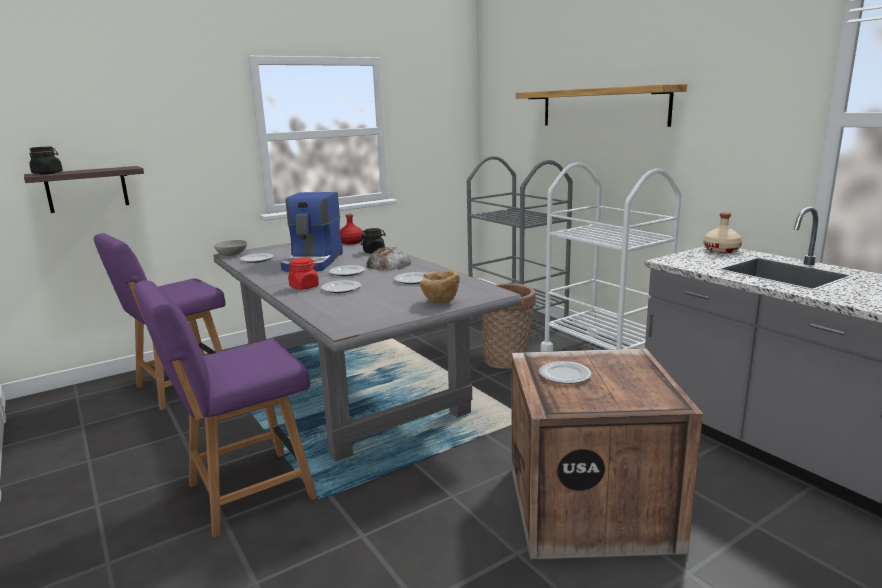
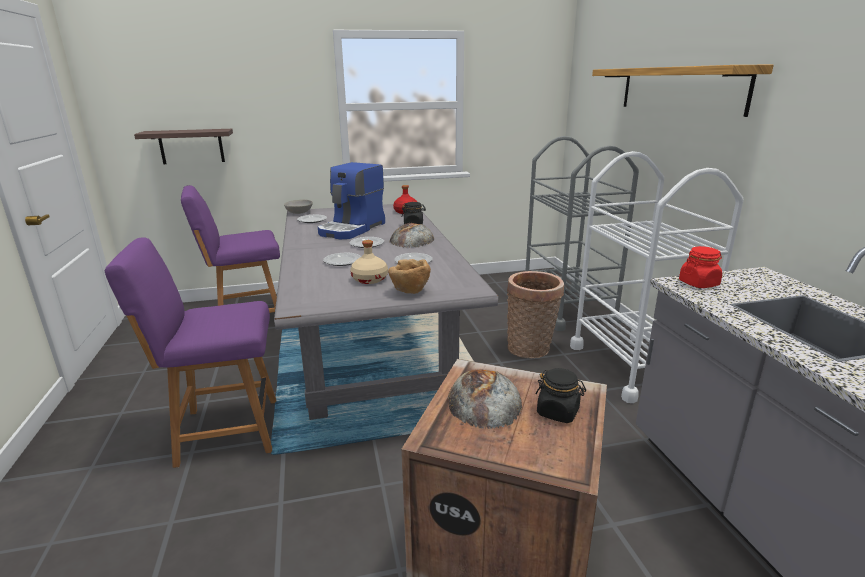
camera: 20 degrees right, 5 degrees up
(47, 173) = (156, 131): black jar -> black jar (558, 412)
(304, 287) = (316, 254): red jar -> red jar (698, 283)
(564, 375) = (484, 400): plate -> bread
(721, 250) = (764, 278): beige bottle -> beige bottle (370, 279)

